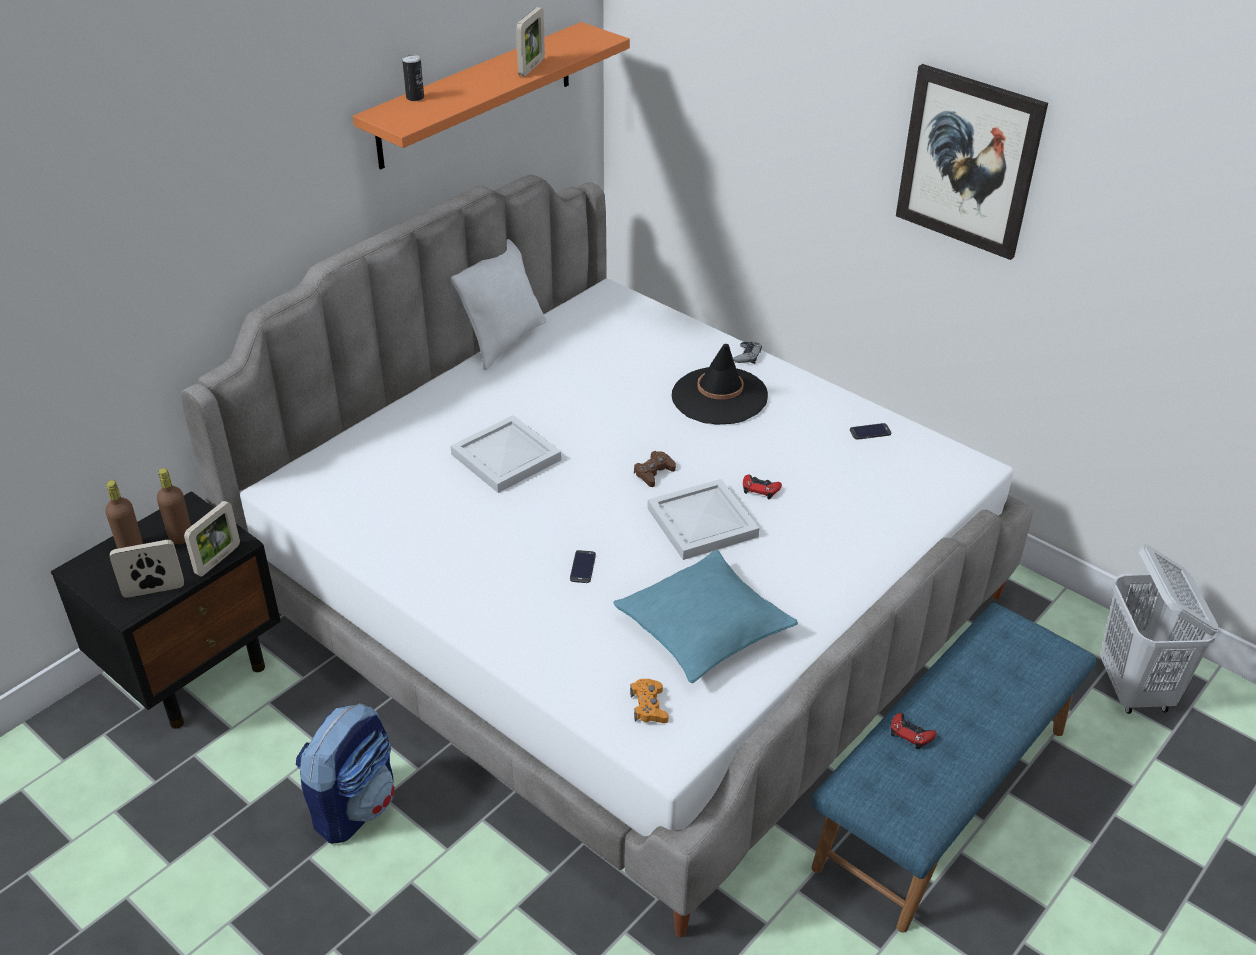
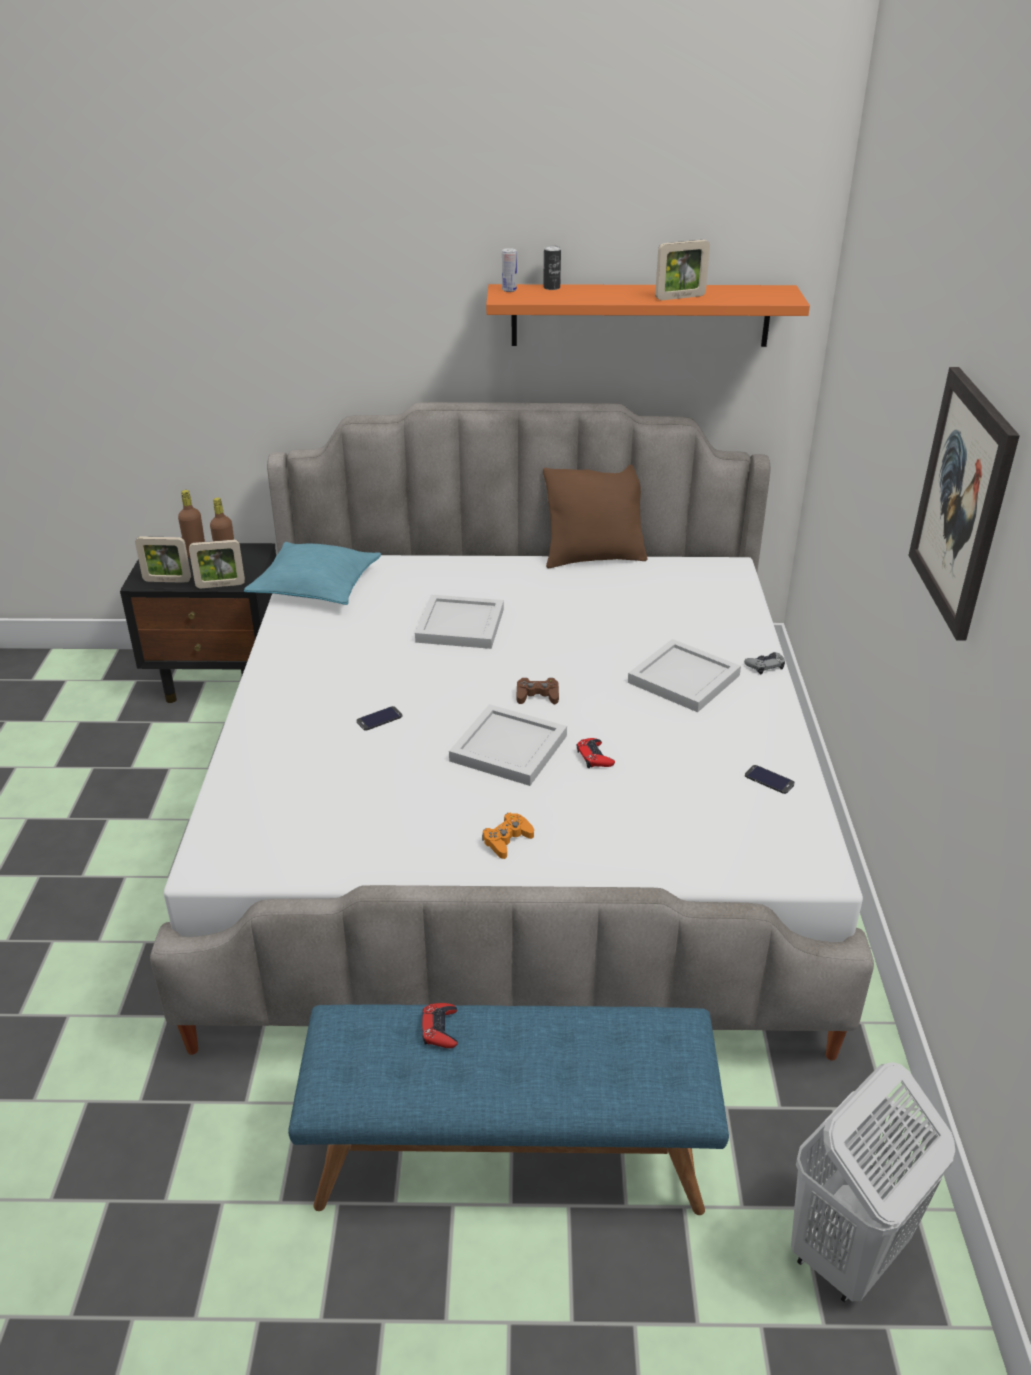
camera: 50 degrees right, 5 degrees down
(154, 590) = (167, 580): picture frame -> picture frame turned 150 degrees clockwise
(354, 805) = (170, 811): backpack -> none
(387, 115) = (509, 290): none -> can
(504, 341) = (594, 558): white pillow -> brown pillow
(648, 706) = (254, 828): orange game controller -> orange game controller (507, 840)
(703, 627) = (378, 811): turquoise pillow -> turquoise pillow (316, 586)
(719, 396) = (685, 679): black hat -> white tray

